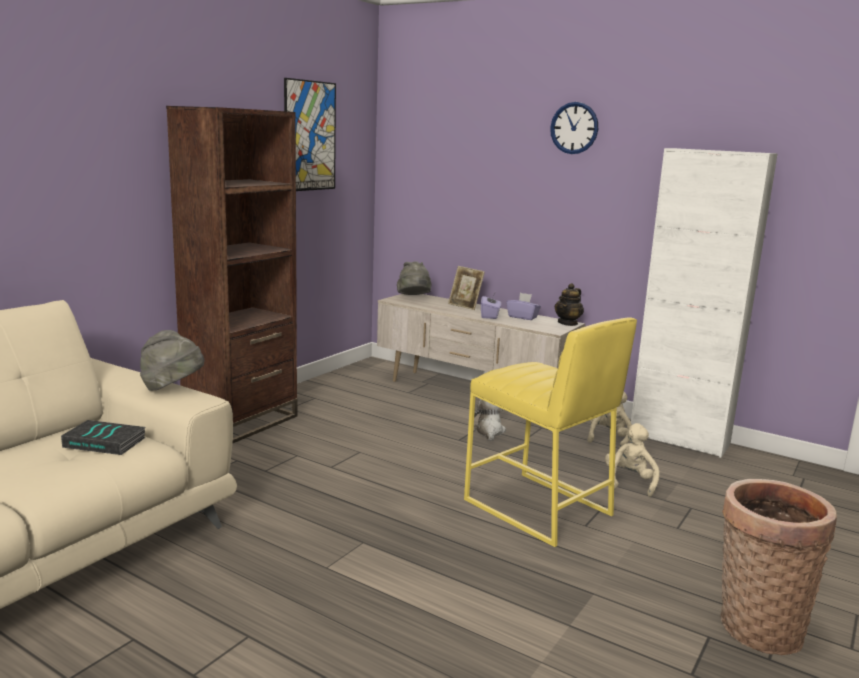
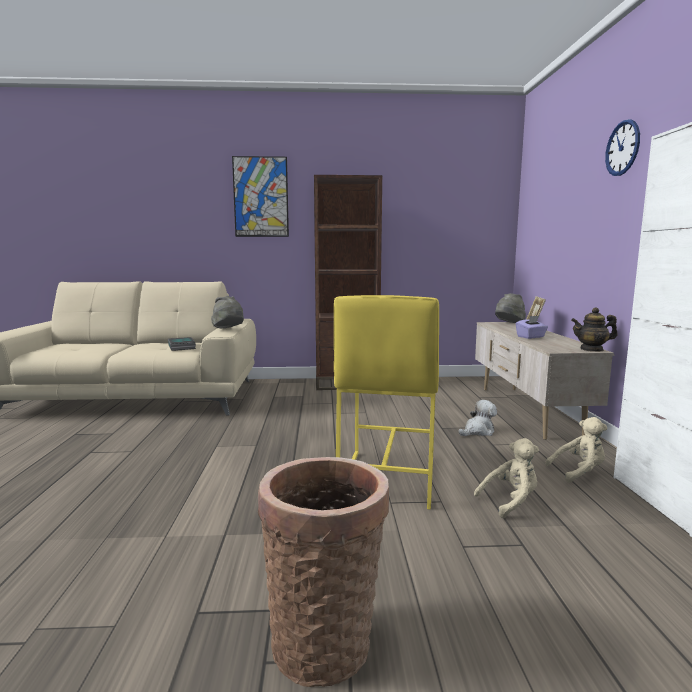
camera: 55 degrees right, 5 degrees down
(310, 136) = (440, 199): picture -> picture (261, 197)
(522, 317) = (559, 341): purple tissue box -> none

